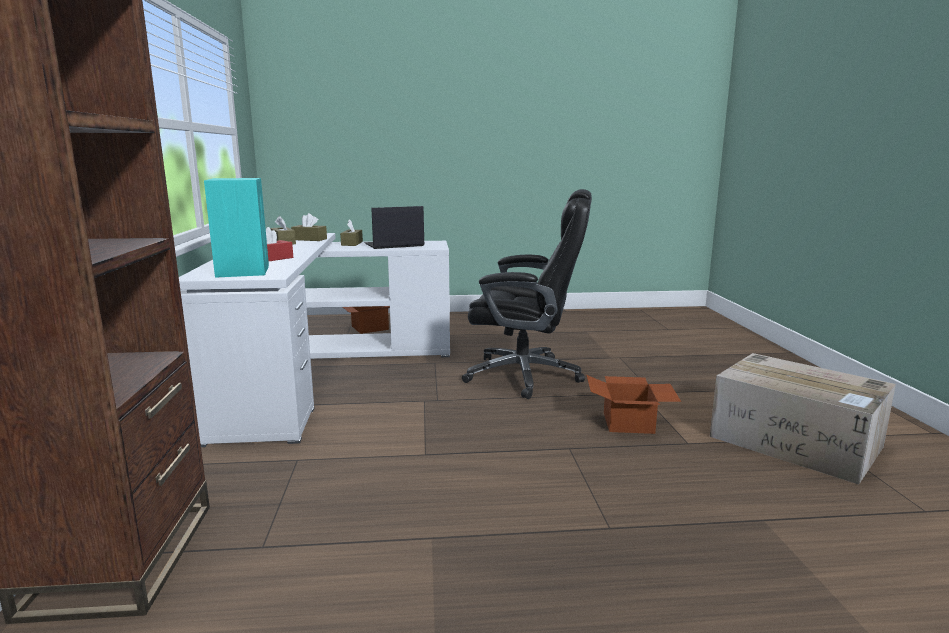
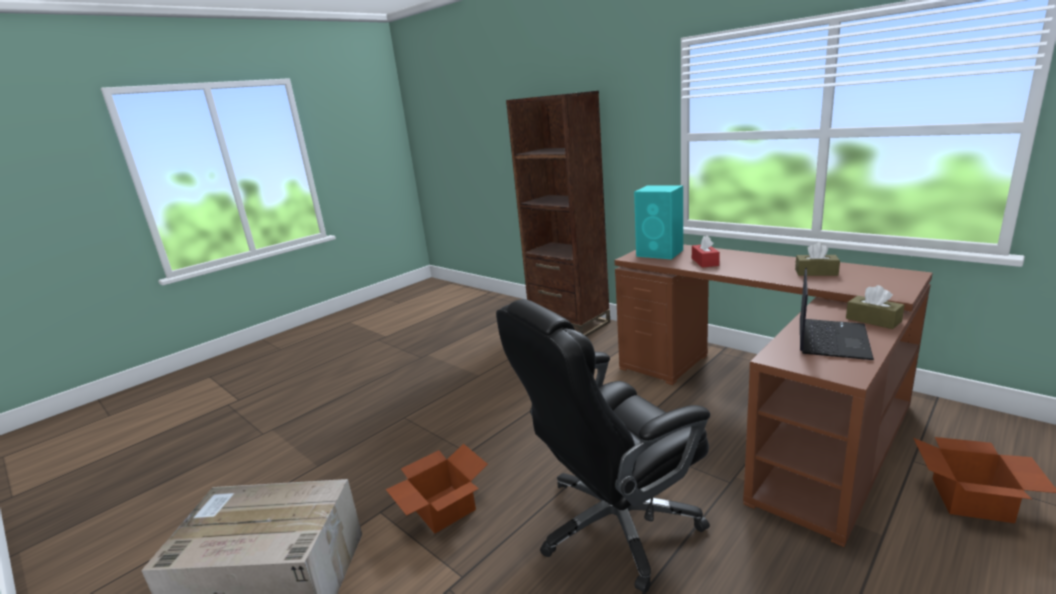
camera: 140 degrees right, 5 degrees up
(309, 239) = (836, 284): brown tissue box -> none
(320, 371) = (766, 408): white desk -> brown desk

